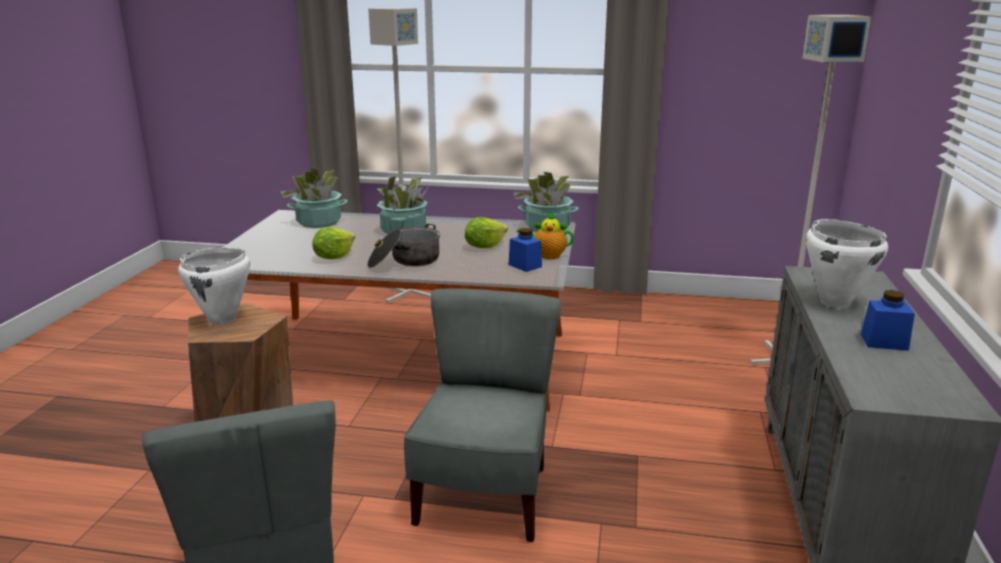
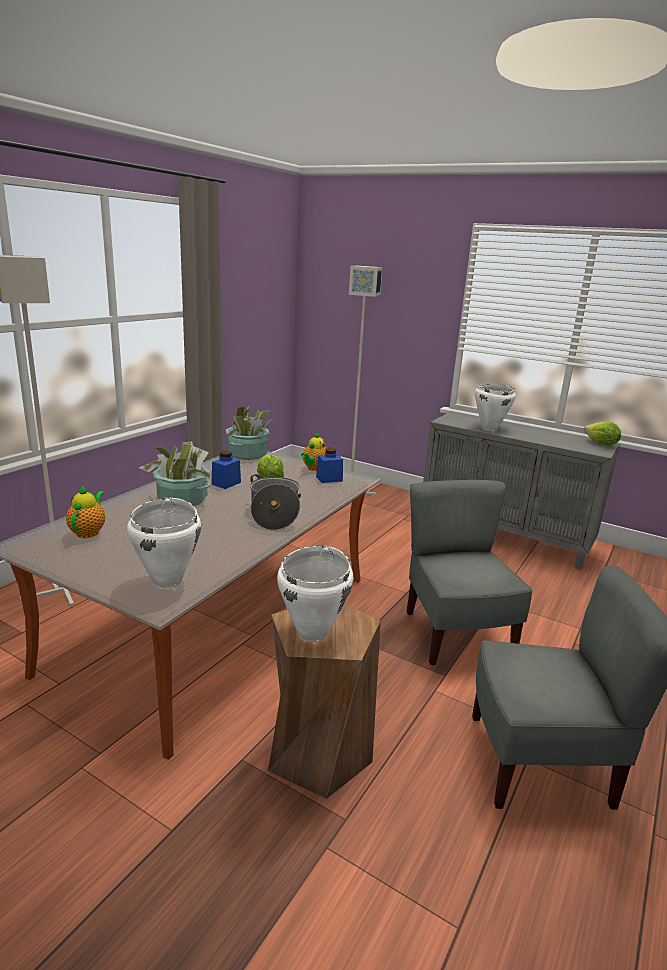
camera: 70 degrees left, 0 degrees up
(255, 255) = (168, 580): none -> white cooking pot
(319, 222) = (89, 532): potted plant -> teapot
(333, 257) = (226, 541): lettuce -> lettuce (601, 444)
(485, 496) = (455, 634): grey chair -> grey chair turned 45 degrees clockwise
(884, 342) = (541, 435): blue jar -> blue jar (226, 483)

